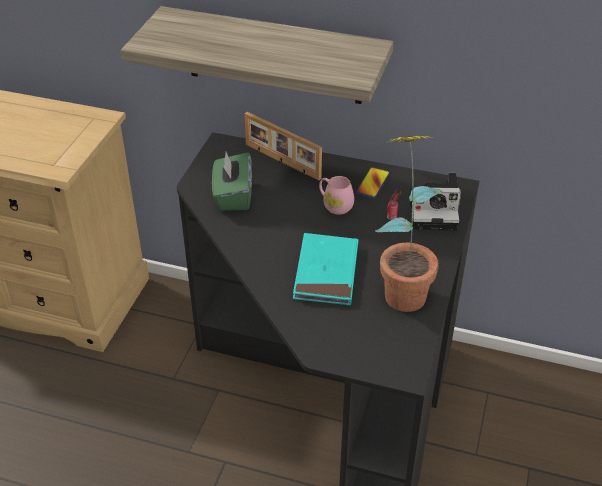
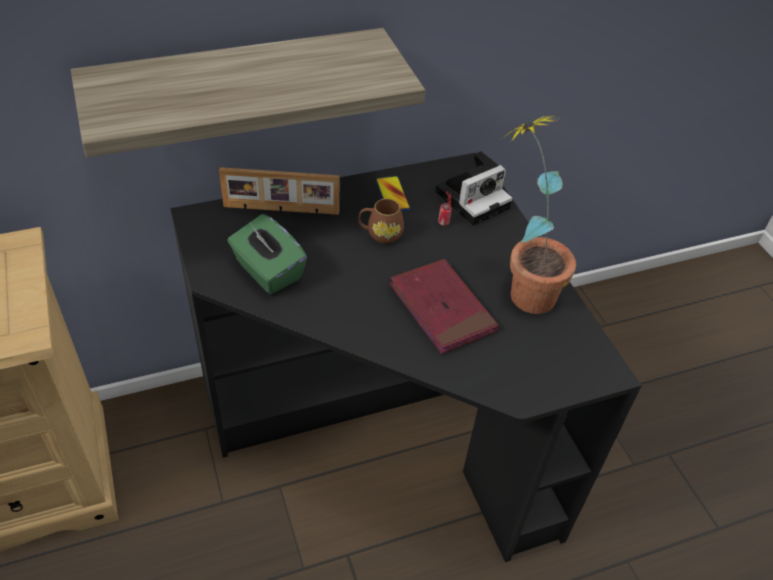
camera: 40 degrees left, 5 degrees up
(326, 272) = (442, 309): turquoise book -> red book
(335, 205) = (380, 234): pink mug -> brown mug

